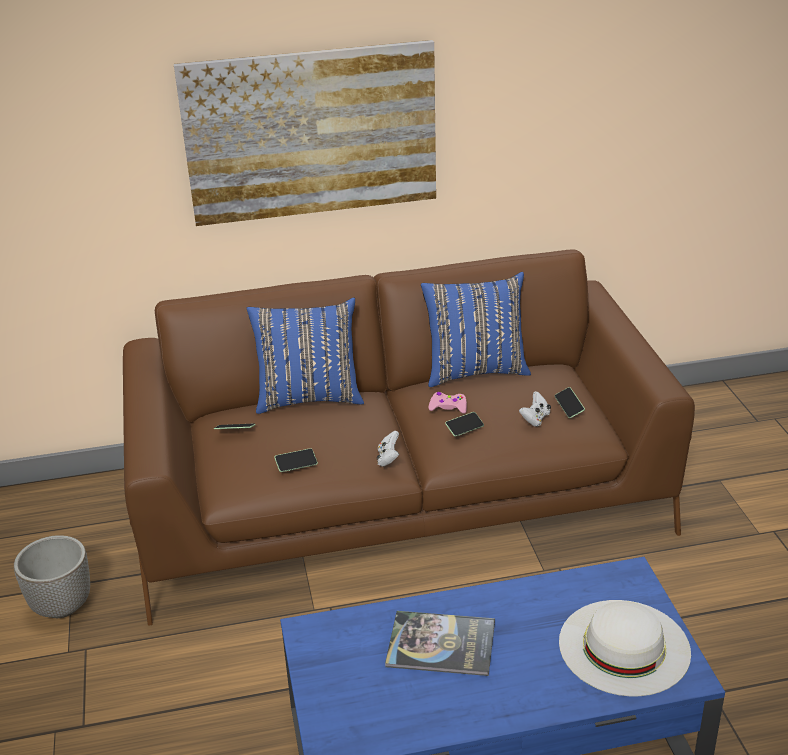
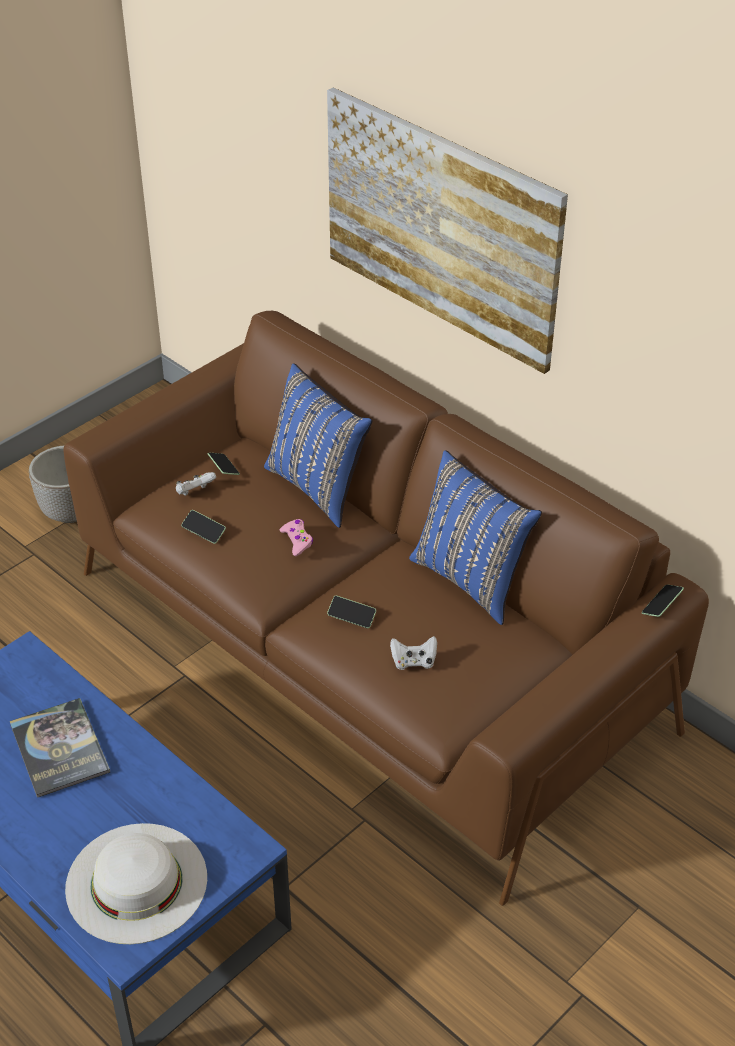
camera: 55 degrees right, 10 degrees up
(388, 458) = (266, 587): white game controller -> white game controller (195, 492)
(448, 407) = (379, 588): pink game controller -> pink game controller (297, 541)
(569, 407) = (460, 680): phone -> phone (661, 605)

